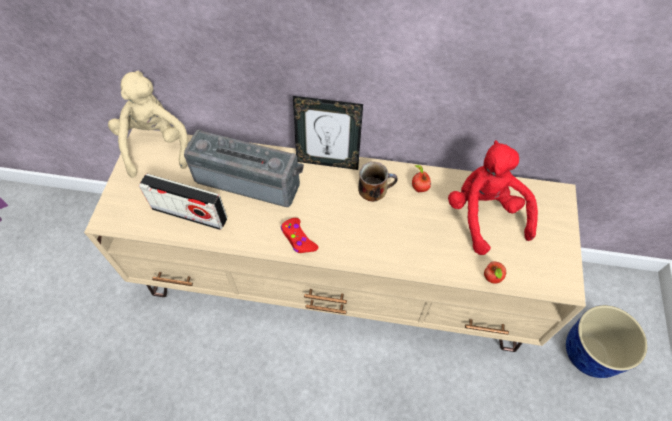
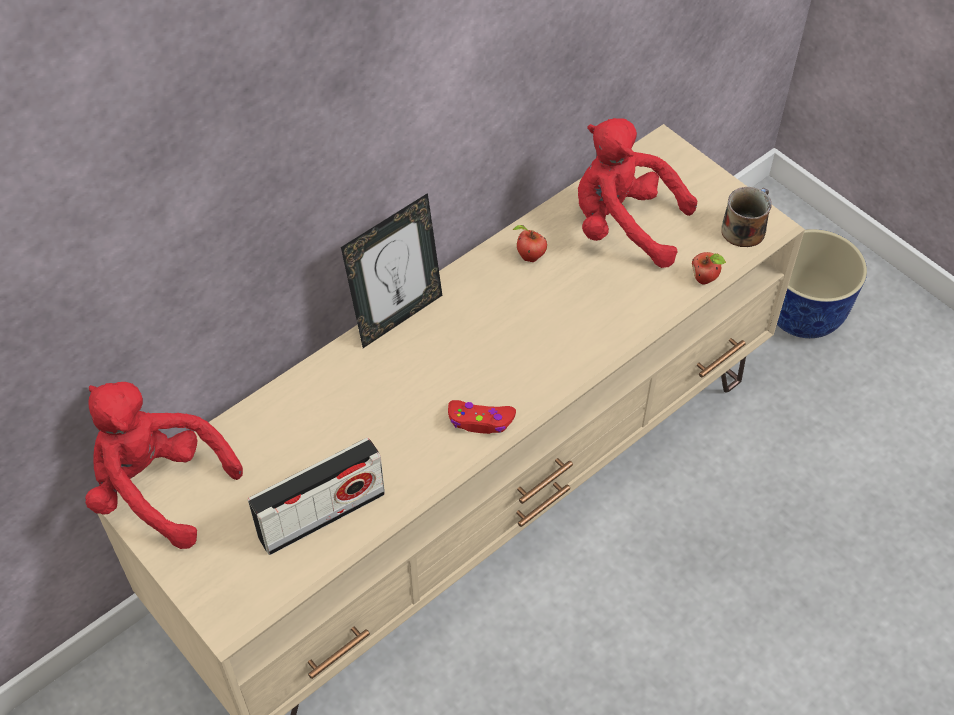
camera: 50 degrees left, 5 degrees down
(155, 145) = (158, 488): beige plush toy -> red plush toy
(250, 179) = (336, 414): radio -> none
(374, 189) = (486, 299): mug -> mug (744, 228)

